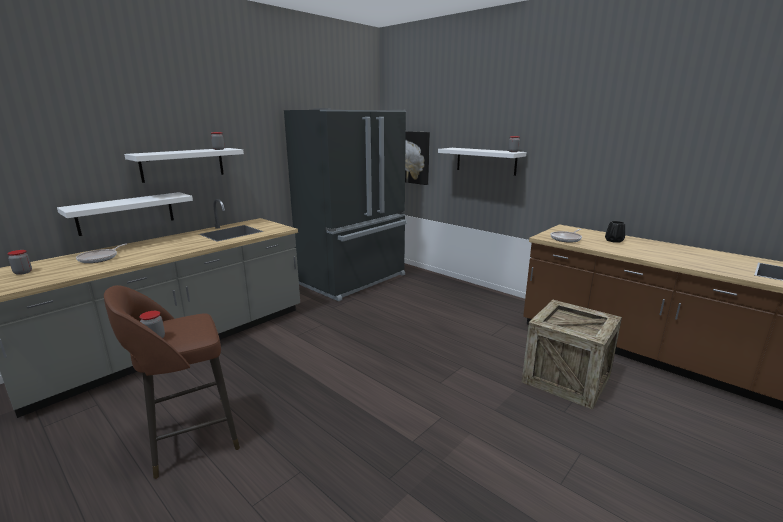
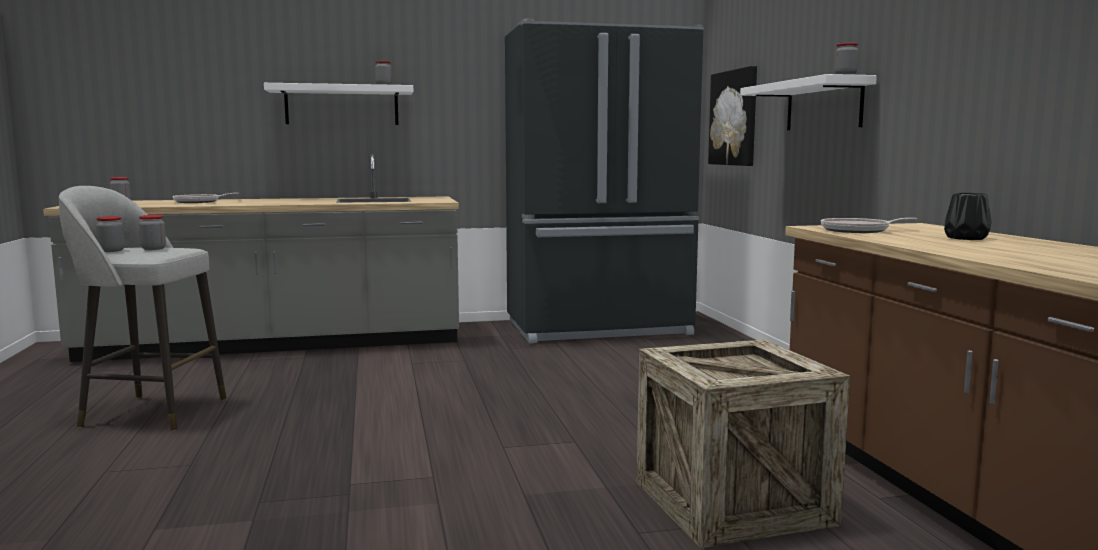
camera: 35 degrees right, 10 degrees down
(126, 213) = (261, 161): white shelf -> none
(182, 326) = (153, 249): none -> jar
(190, 440) = (151, 412): brown stool -> grey stool

